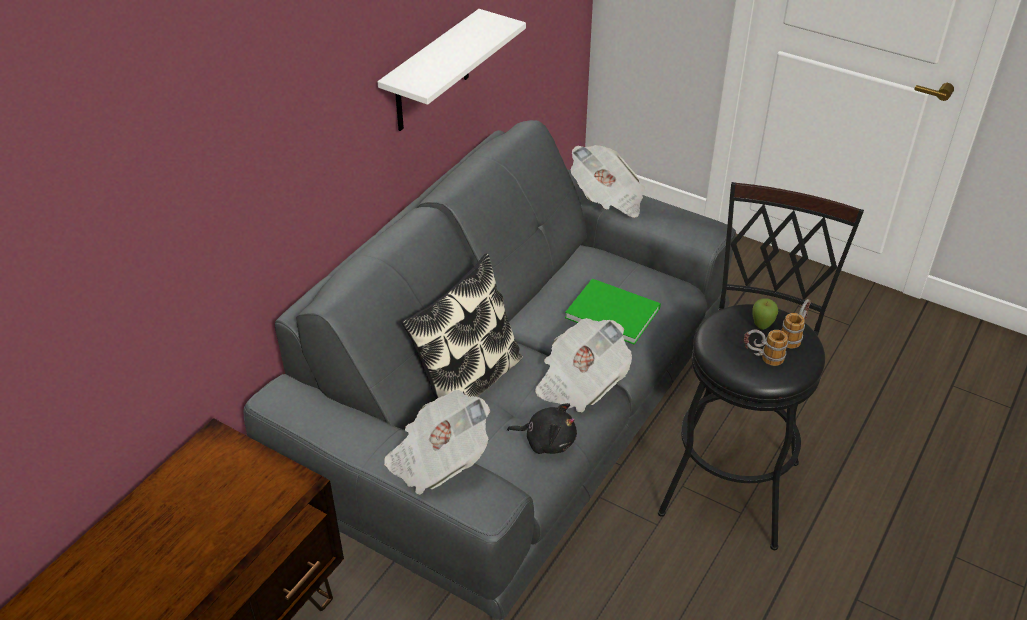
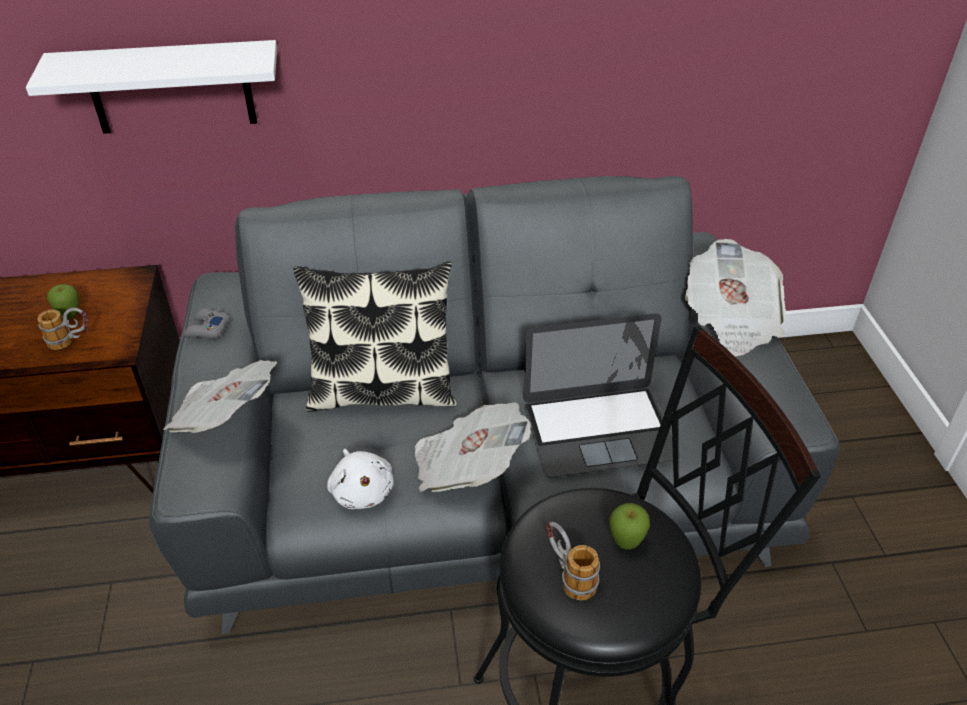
camera: 50 degrees right, 0 degrees up
(218, 495) = (70, 316): none -> apple
(326, 427) = (207, 329): none -> grey game controller
(432, 73) = (567, 58): white shelf -> white shelf (171, 87)
(547, 441) = (362, 490): black plush toy -> white plush toy
(611, 311) = (599, 430): green book -> laptop
(794, 335) = (647, 585): mug -> mug (71, 341)

